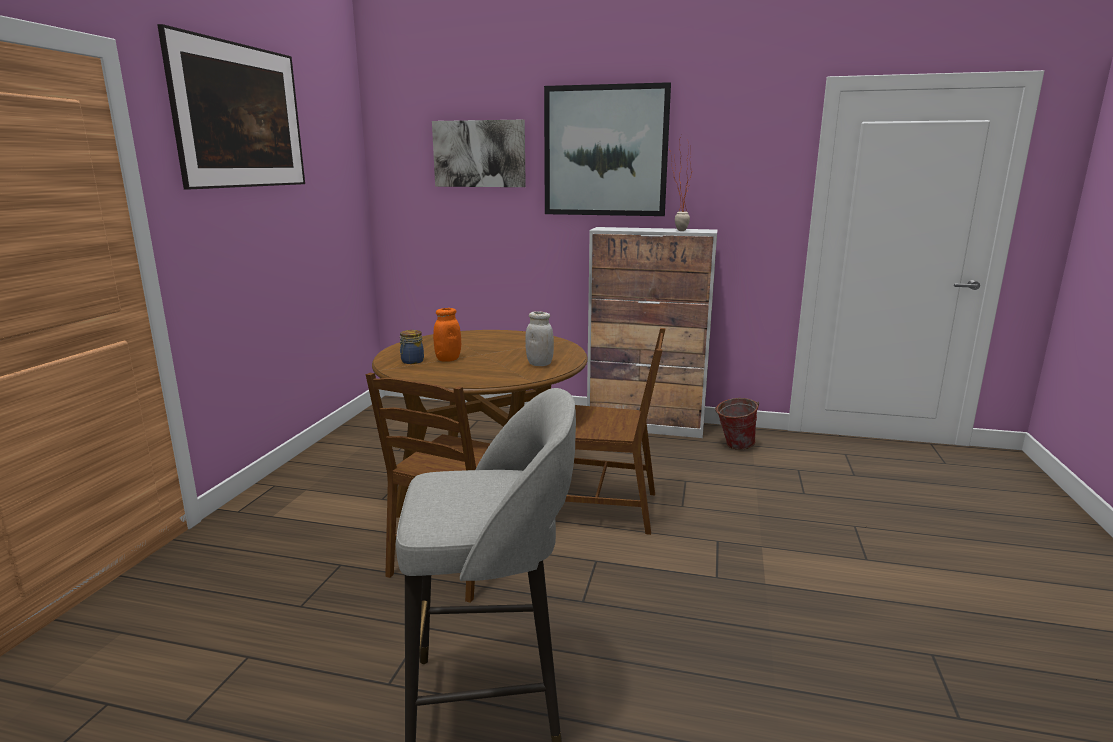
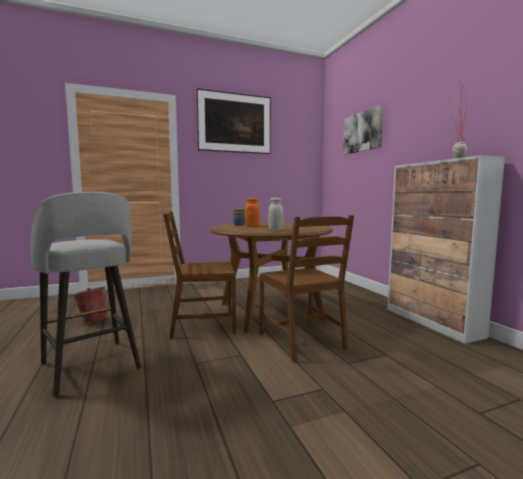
camera: 55 degrees right, 10 degrees down
(605, 151) = (425, 112): picture -> none
(733, 446) = (484, 358): bucket -> bucket (93, 320)

